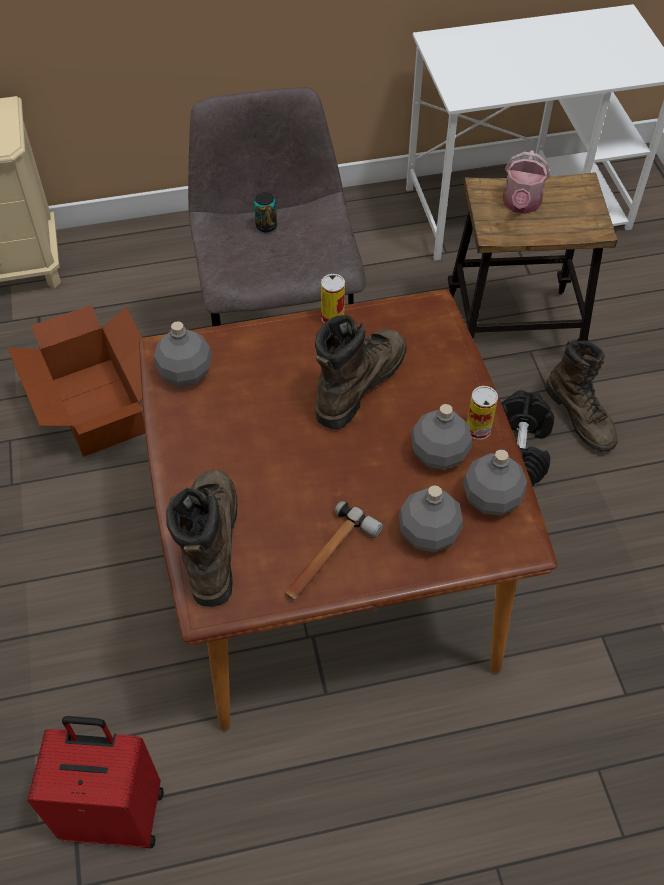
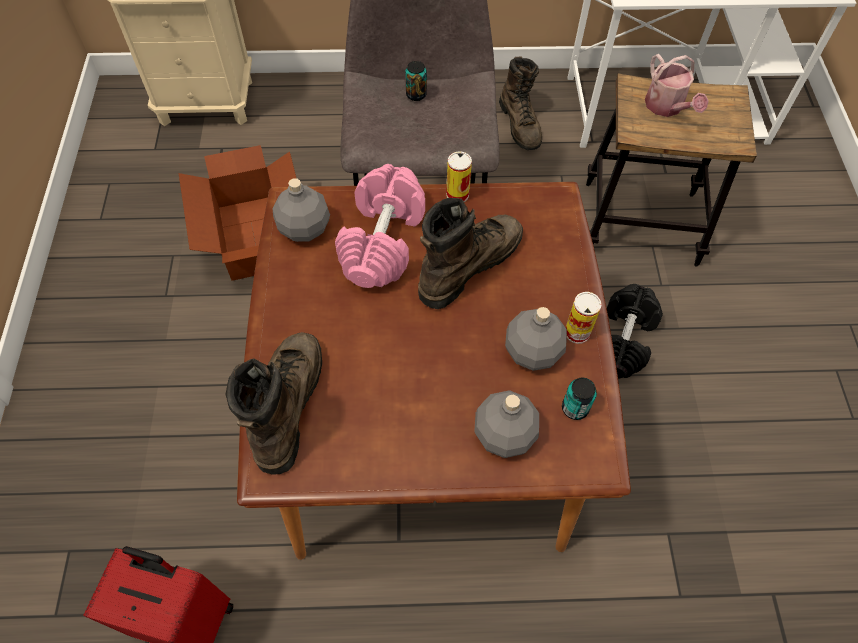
camera: 10 degrees right, 5 degrees up
(267, 373) = (382, 241): none -> pink dumbbell
(328, 558) = (398, 443): hammer -> none
(490, 499) = (575, 408): grey bottle -> can
(520, 204) = (667, 107): watering can -> watering can turned 45 degrees counterclockwise
(580, 416) = (688, 315): brown boot -> brown boot (520, 124)

